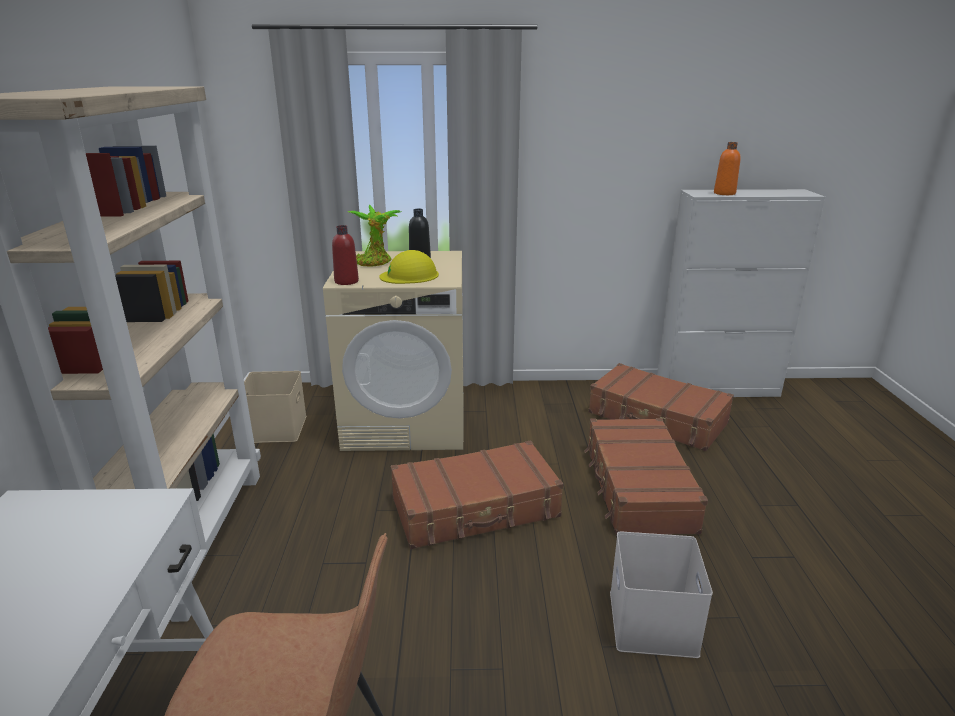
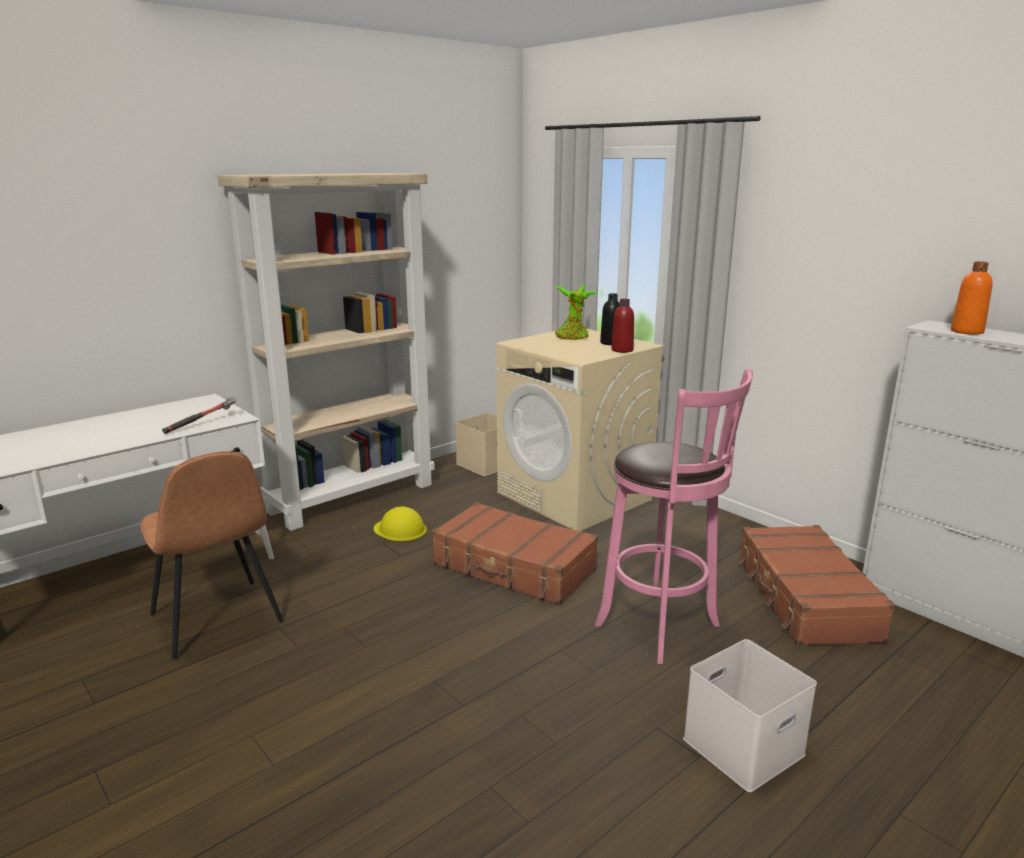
camera: 50 degrees right, 5 degrees down
(124, 537) = (204, 423): none -> hammer
(346, 281) = (519, 343): red bottle -> red bottle (622, 350)
(409, 275) = (569, 350): yellow hard hat -> yellow hard hat (400, 529)
(637, 488) = (662, 628): brown suitcase -> pink stool
(654, 623) = (489, 698): white storage box -> white storage box (743, 748)

